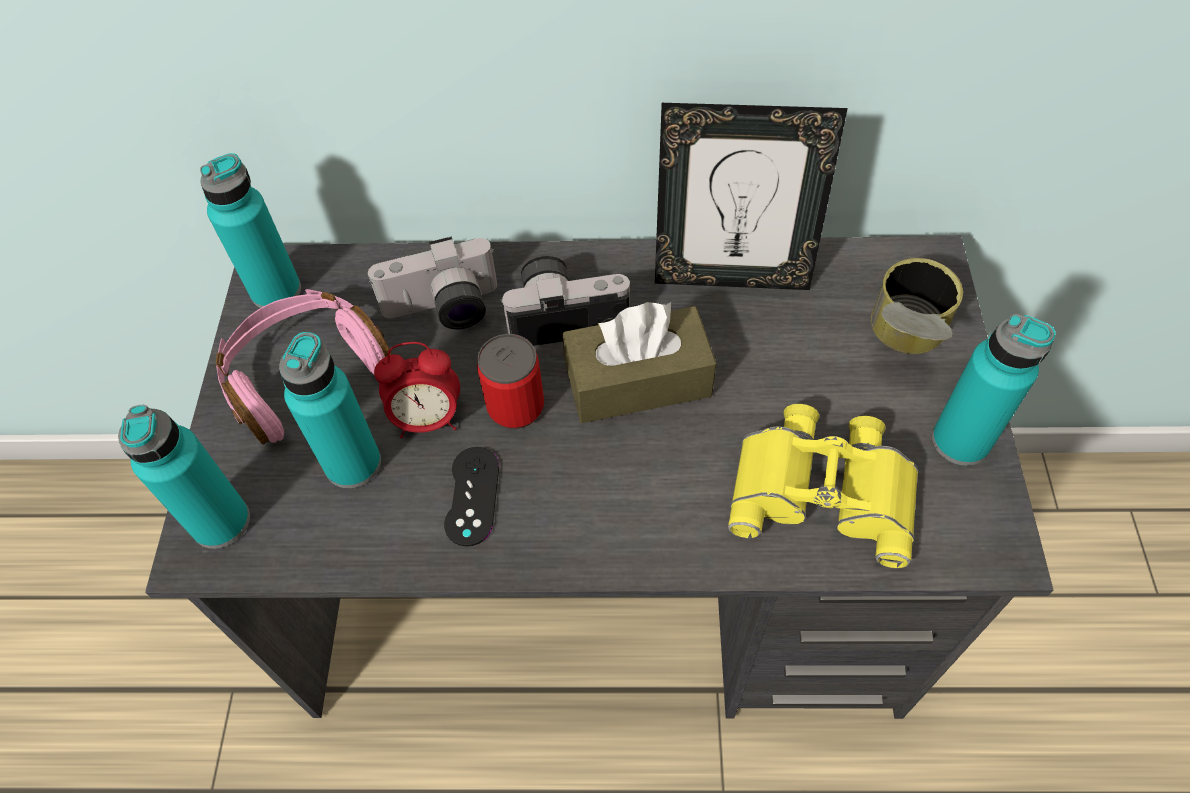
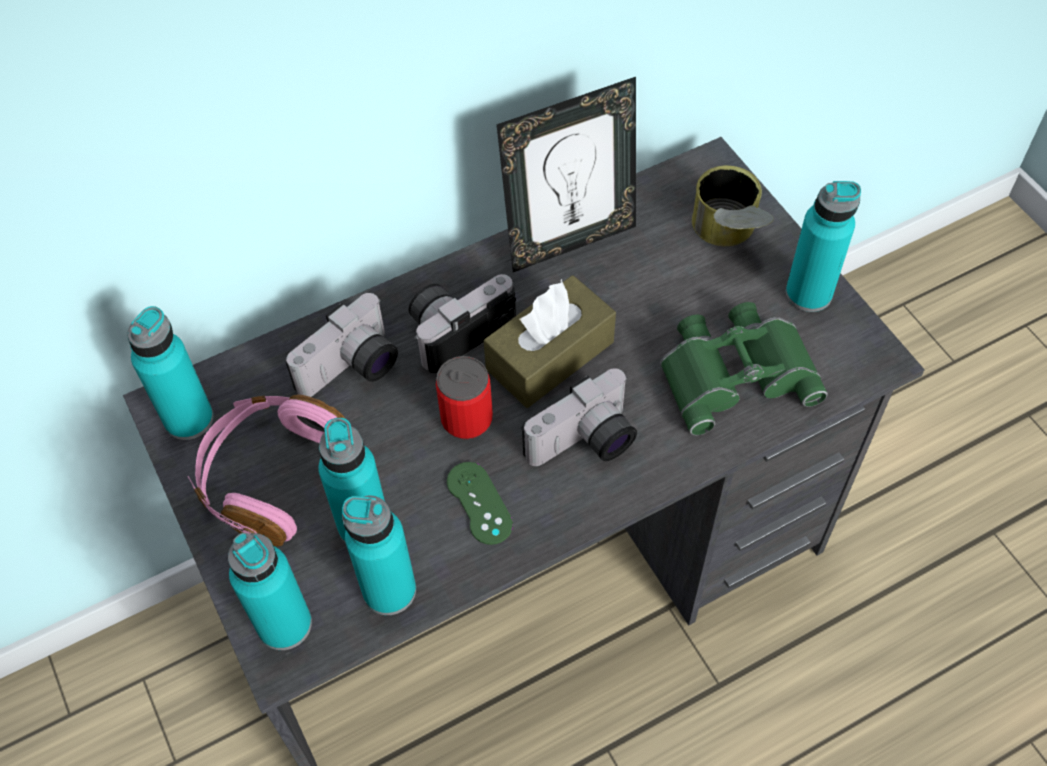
camera: 30 degrees left, 0 degrees up
(332, 539) = (389, 590): none -> turquoise bottle
(427, 419) = (401, 462): alarm clock -> none
(472, 496) = (479, 503): black game controller -> green game controller
(615, 488) = (585, 444): none -> camera
(824, 487) = (735, 371): yellow binoculars -> green binoculars

